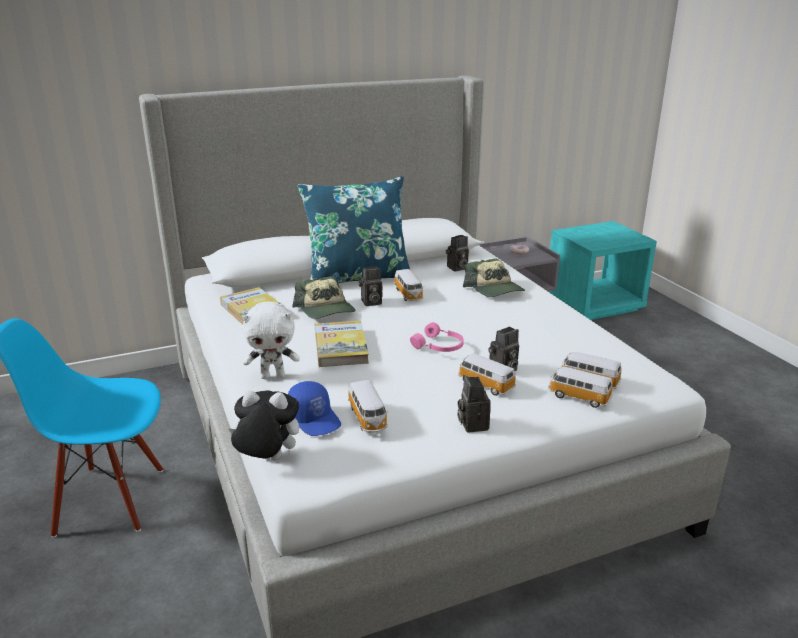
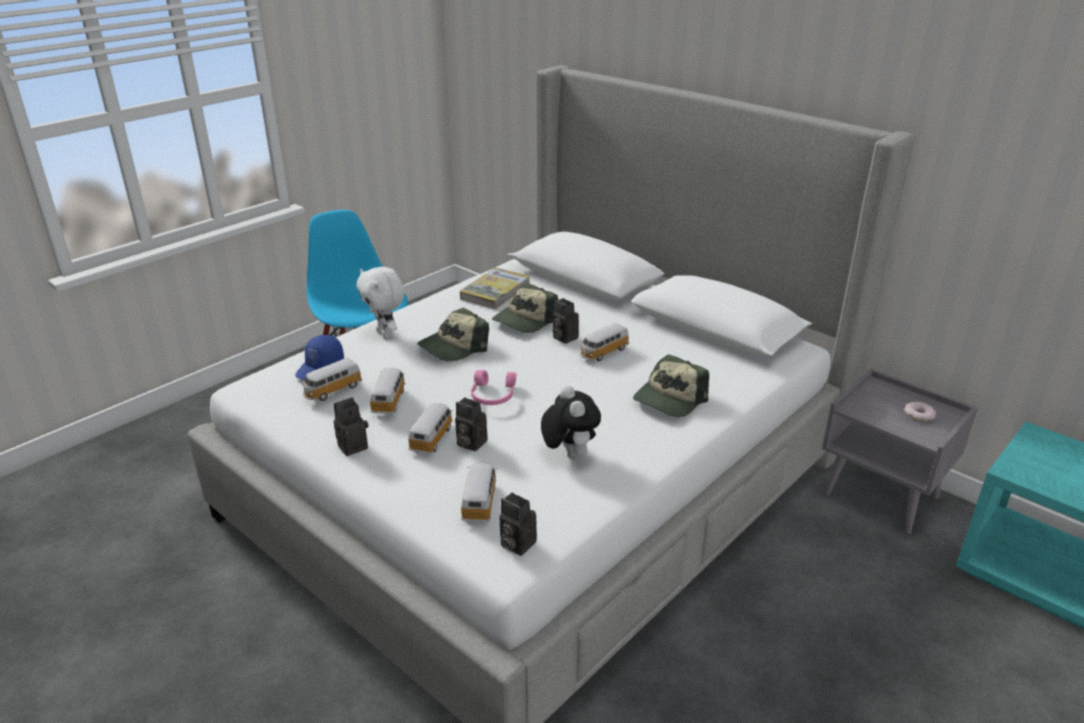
camera: 65 degrees right, 5 degrees up
(267, 460) = (264, 368): plush toy -> plush toy (569, 454)
(340, 347) = (453, 347): book -> cap
(357, 277) = (618, 316): blue pillow -> none
(457, 268) = (706, 363): camera -> camera (515, 544)
(578, 397) = (437, 500): toy car -> toy car (389, 400)

